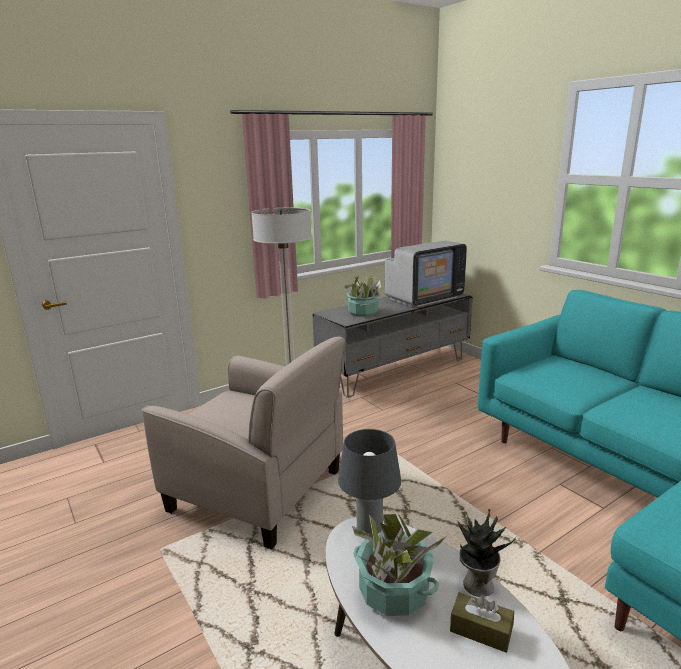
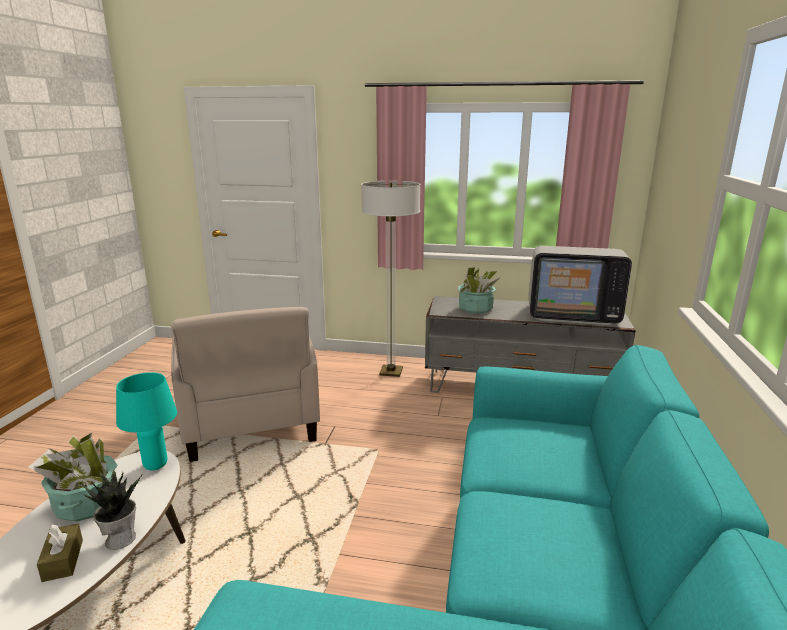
camera: 45 degrees right, 0 degrees up
(369, 532) = (155, 465): grey table lamp -> turquoise table lamp

